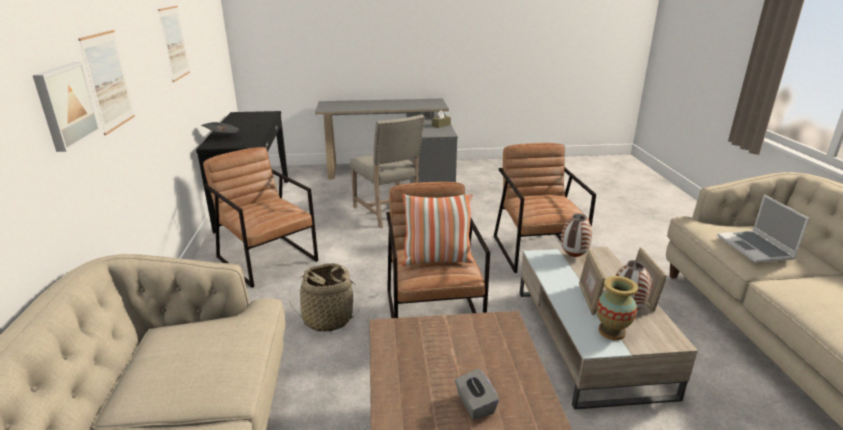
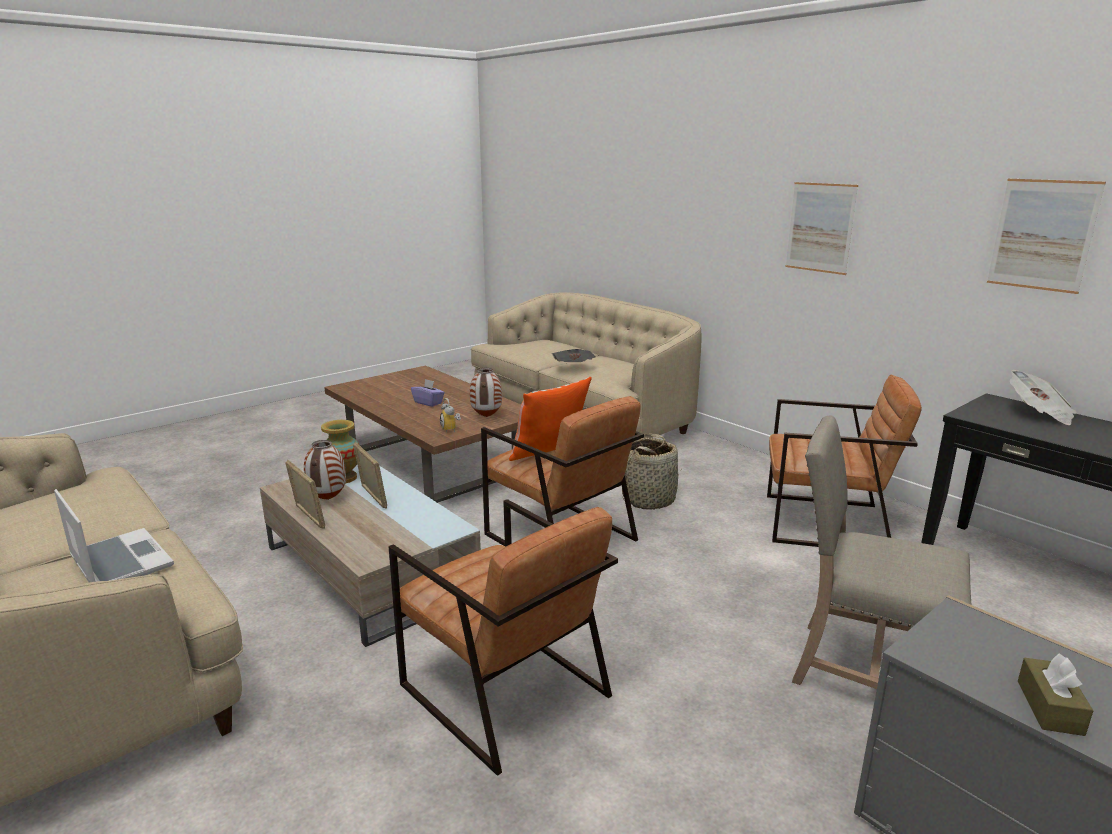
camera: 145 degrees right, 5 degrees down
(64, 105) = (751, 225): picture -> none
(232, 367) = (573, 368): none -> newspaper
(475, 404) = (428, 402): grey tissue box -> purple tissue box
(485, 329) = (451, 429): none -> alarm clock
(573, 256) = (406, 542): vase -> vase (487, 417)

